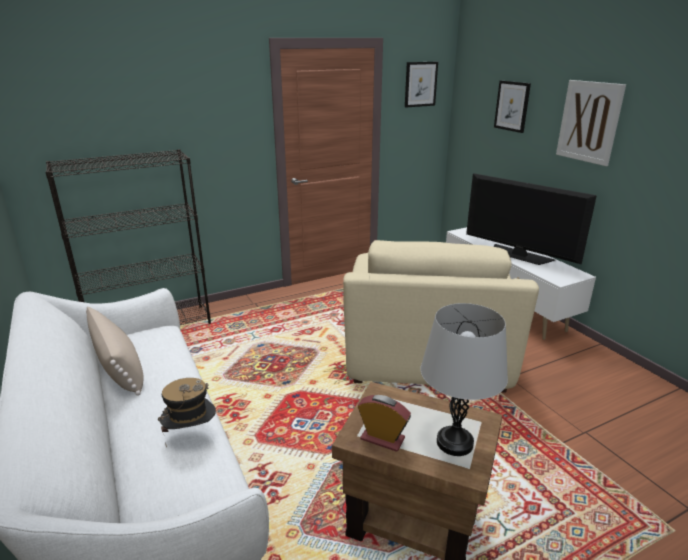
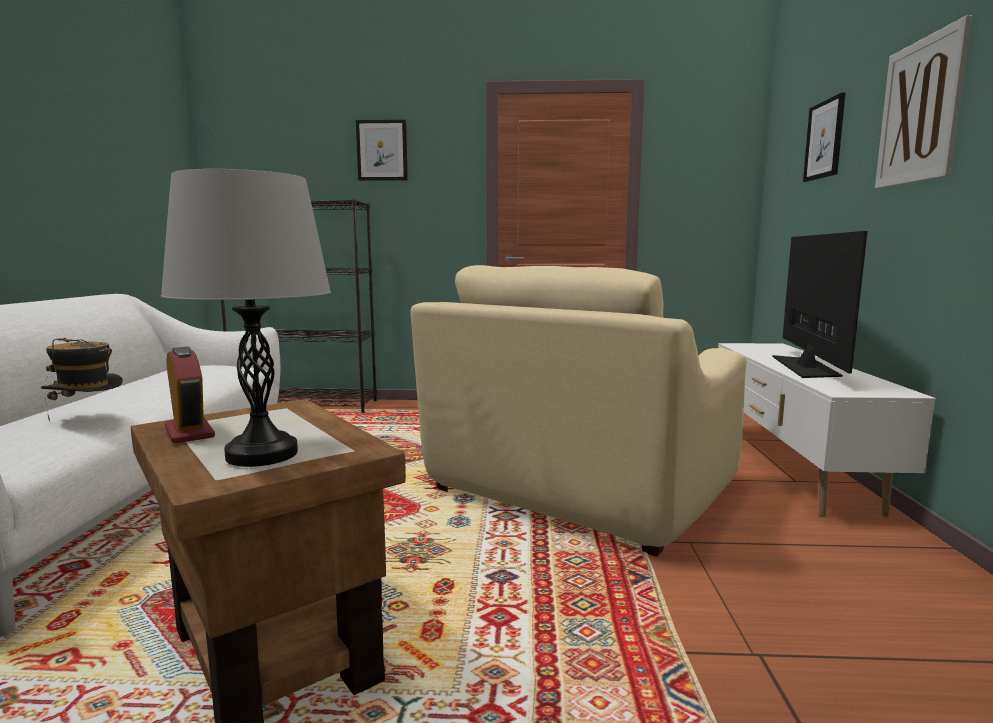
camera: 30 degrees right, 15 degrees down
(119, 368) = (150, 377): beige pillow -> none
(420, 84) = (707, 142): picture -> picture (382, 150)
(519, 255) = (806, 367): television -> television turned 150 degrees counterclockwise

